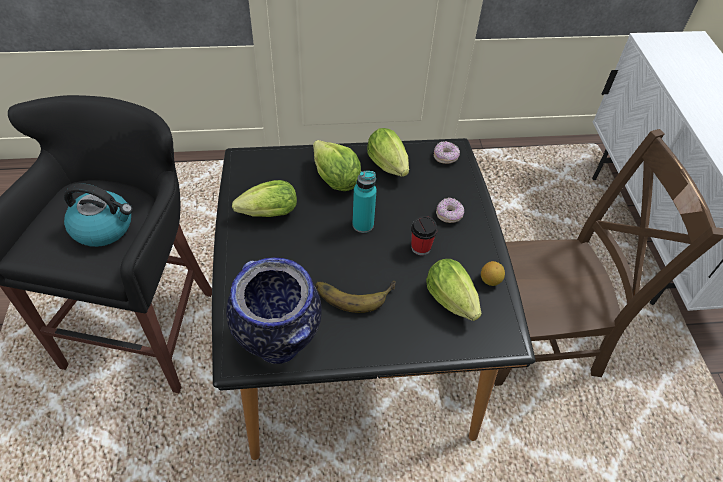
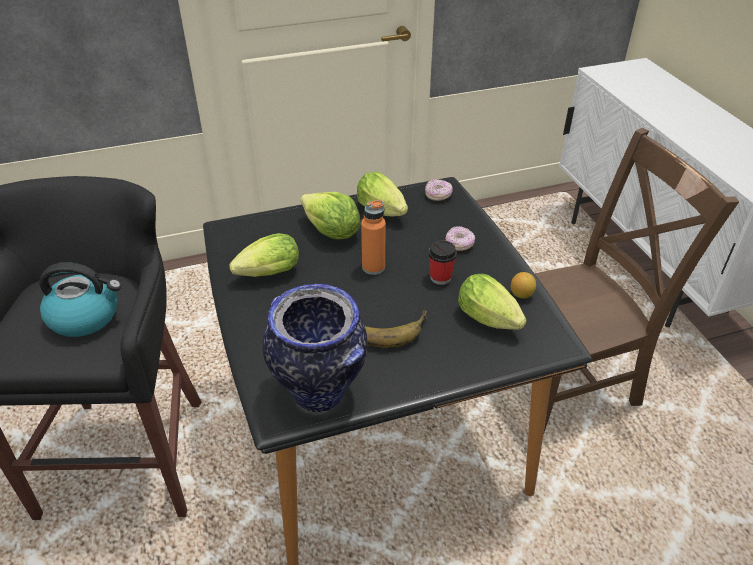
camera: 10 degrees left, 10 degrees down
(363, 224) = (373, 267): turquoise bottle -> orange bottle

